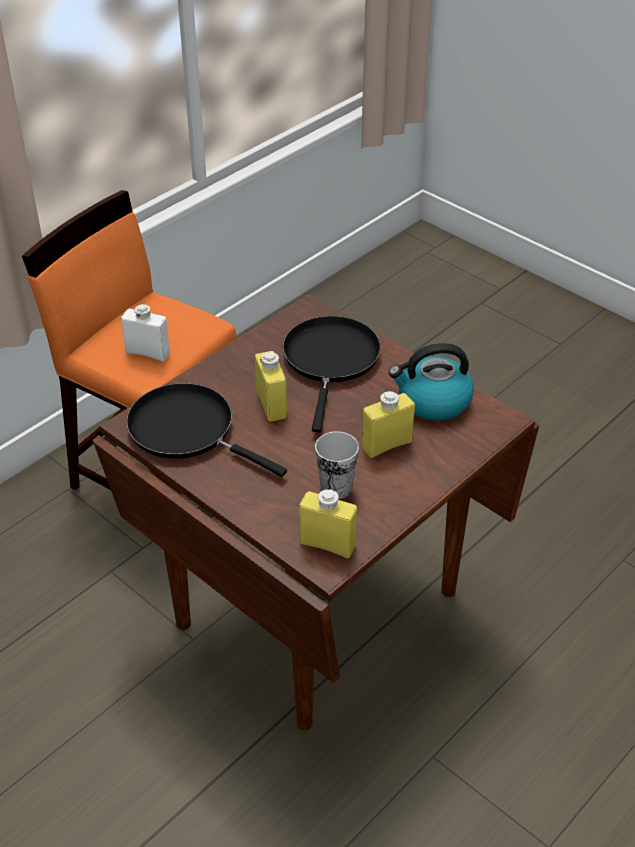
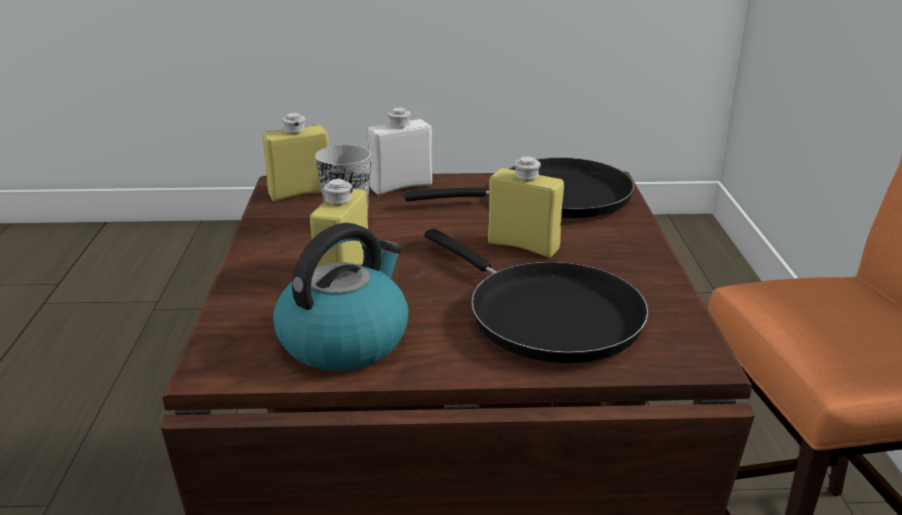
camera: 135 degrees right, 15 degrees down
(148, 353) = (801, 306): white bottle -> white bottle (401, 186)

